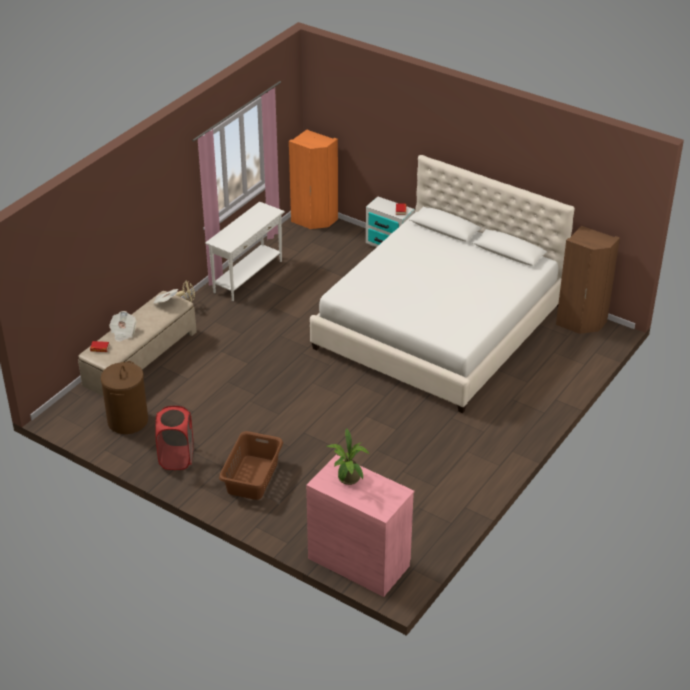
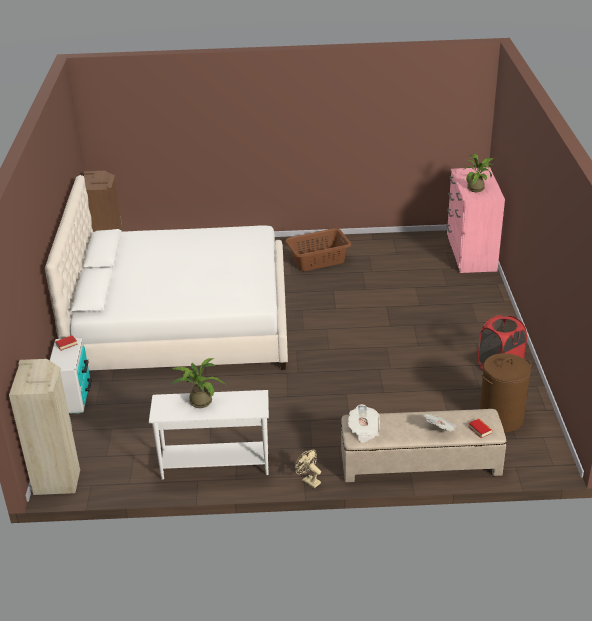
camera: 125 degrees left, 5 degrees down
(253, 477) = (465, 324): brown laundry basket -> brown laundry basket (318, 260)
(254, 224) = (198, 400): none -> potted plant
(314, 219) = (57, 476): orange cabinet -> beige cabinet

